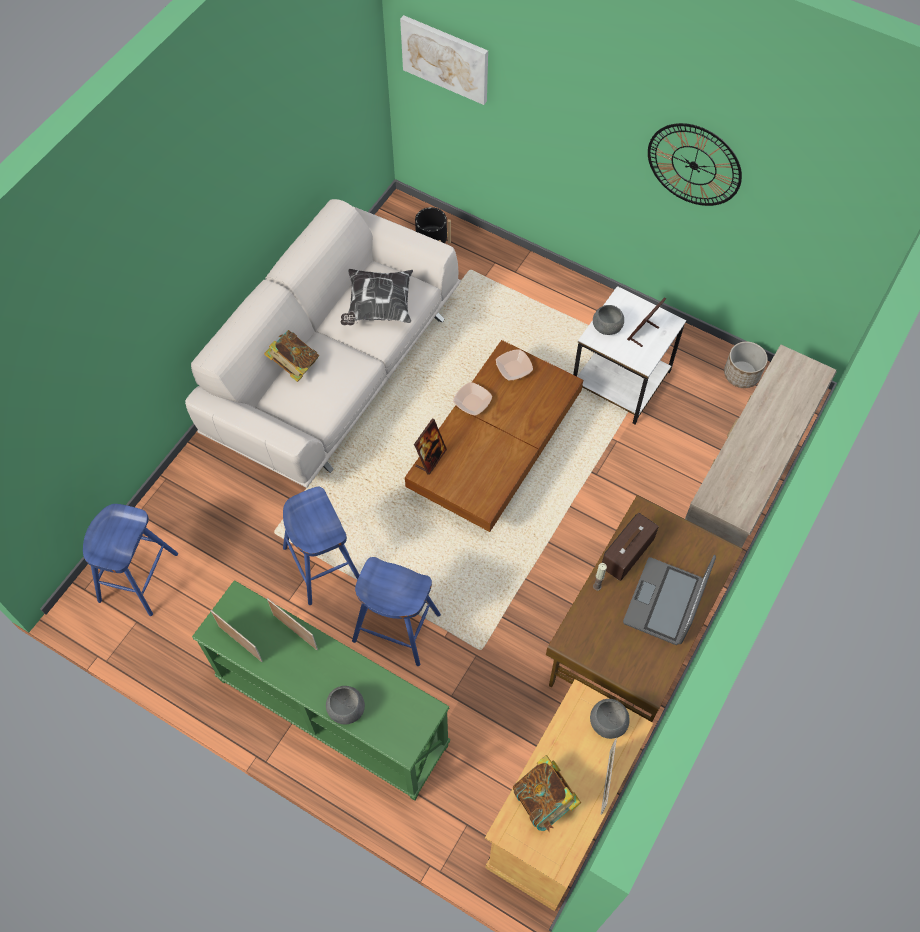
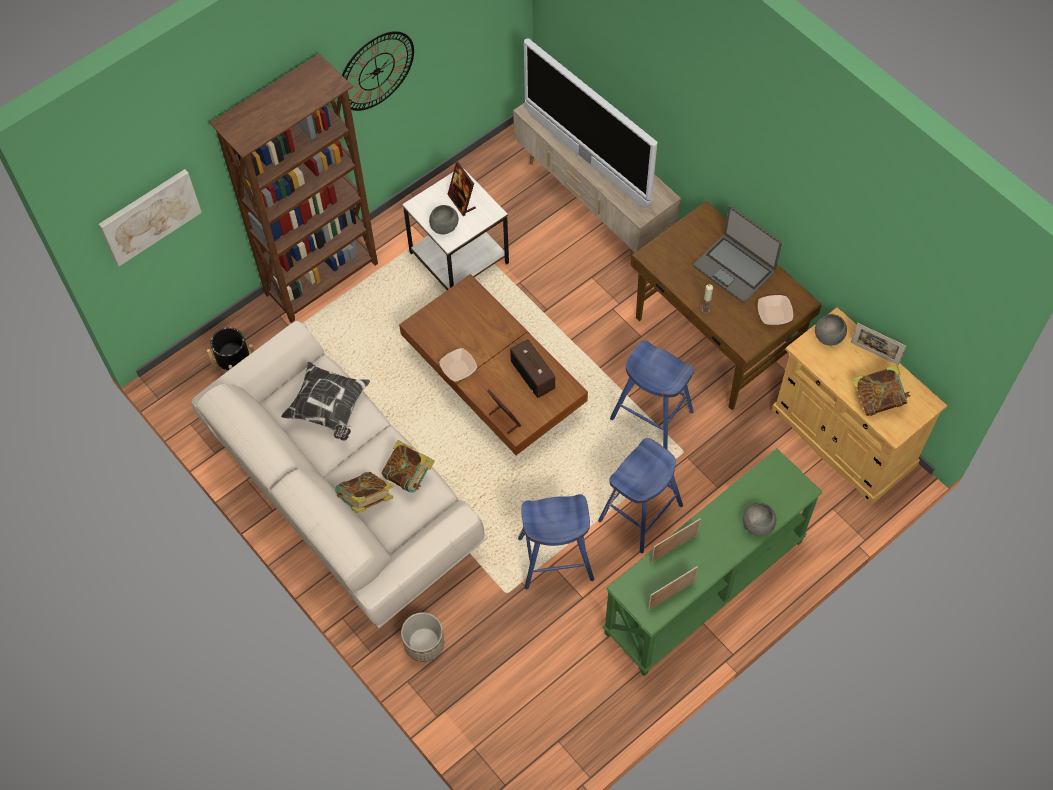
camera: 70 degrees left, 0 degrees up
(138, 577) = (510, 730): blue stool -> blue stool (652, 415)
(330, 390) = (409, 475): none -> book
(513, 369) = (435, 324): bowl -> bowl (774, 314)
(547, 281) = (323, 279): none -> brown bookcase
(627, 554) = (684, 279): radio -> radio (533, 375)
(741, 374) = (491, 166): planter -> planter (424, 644)
(753, 428) = (586, 159): none -> television

